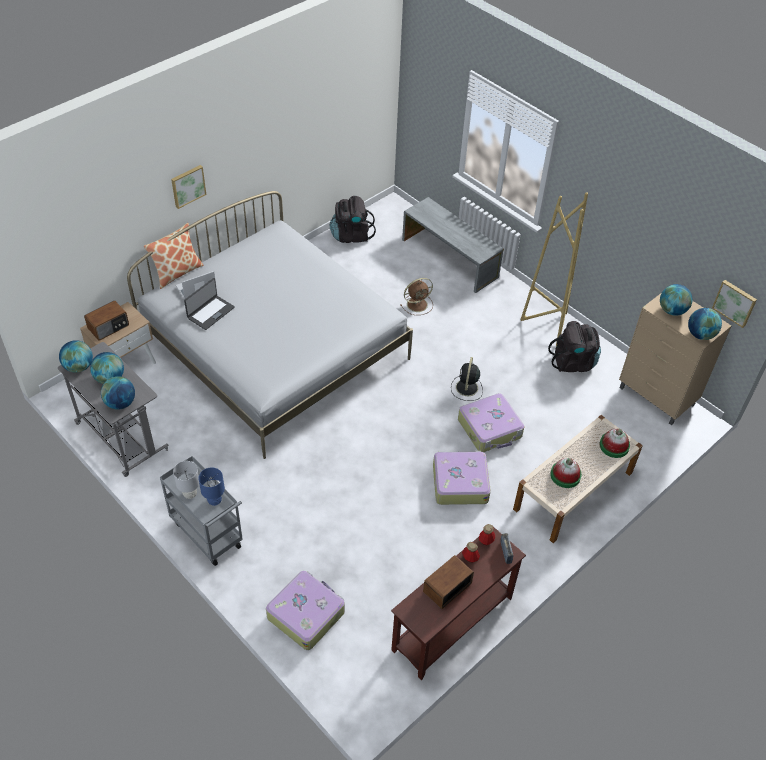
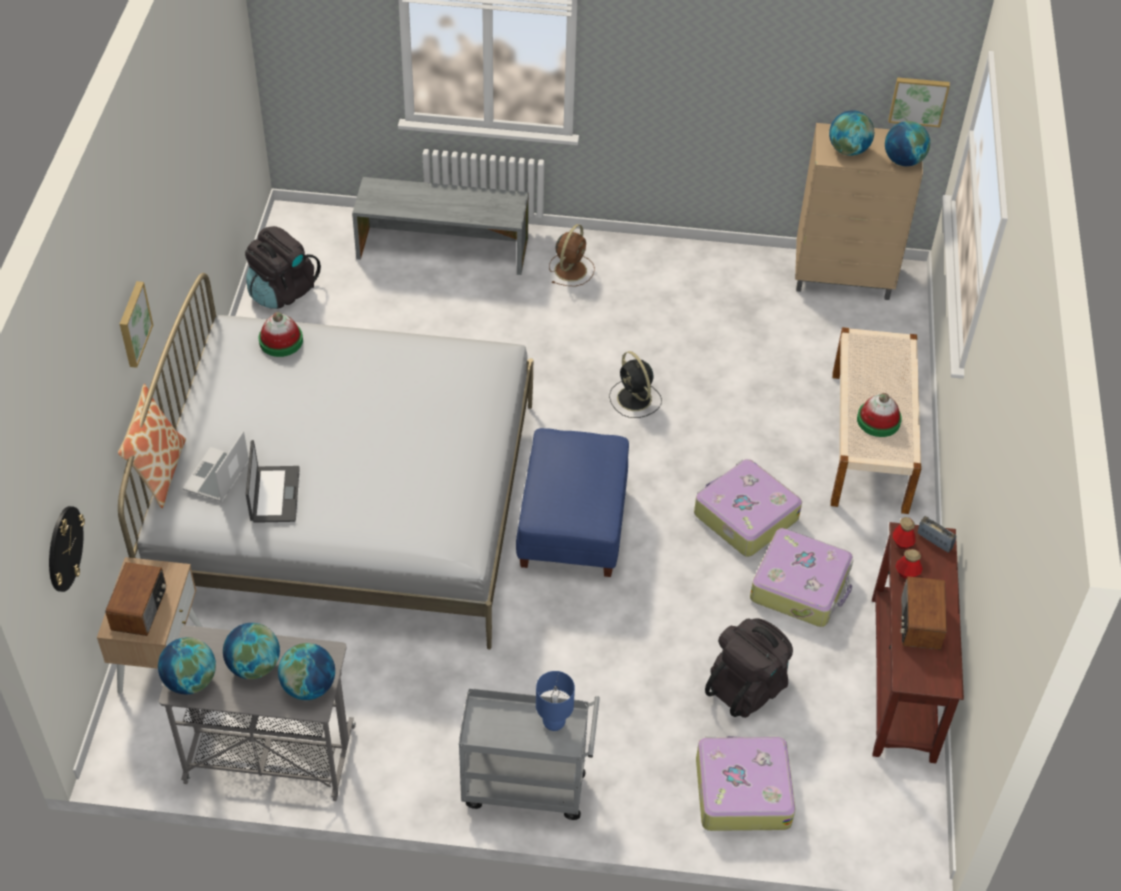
camera: 40 degrees left, 0 degrees up
(65, 268) = (64, 548): none -> wall clock
(189, 494) = (513, 738): grey table lamp -> none
(366, 428) = (572, 526): none -> blue ottoman
(418, 304) = (467, 331): brown fan -> brown fan (571, 269)
(490, 429) = (711, 430): suitcase -> suitcase (801, 586)
(548, 326) = (647, 265): yellow clothes rack -> none
(573, 362) = (719, 292): black backpack -> black backpack (748, 687)
(614, 446) = (891, 354): hat -> hat (281, 341)

